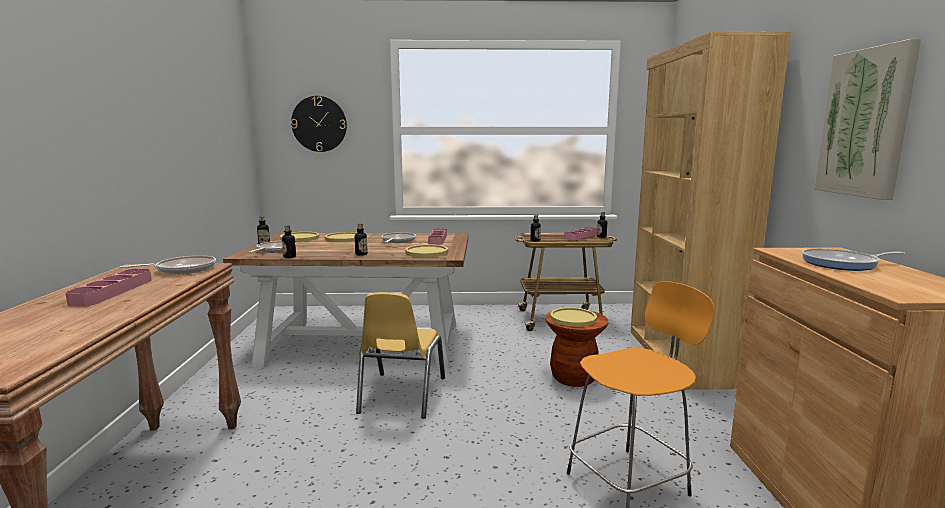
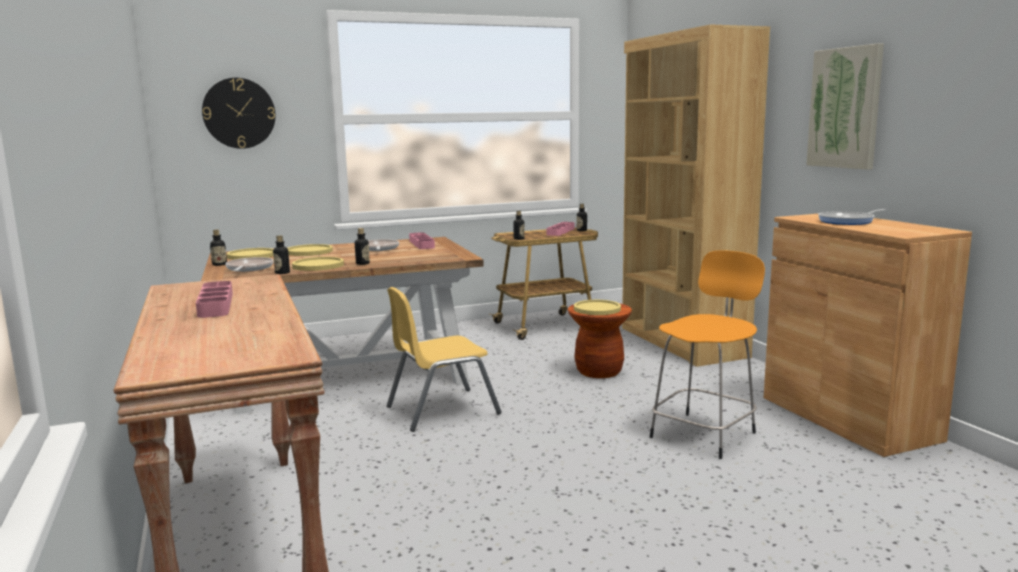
camera: 20 degrees left, 0 degrees up
(182, 269) = (240, 283): frying pan -> none
(401, 395) = (441, 410): yellow chair -> yellow chair turned 75 degrees clockwise
(426, 252) = (432, 256): yellow plate -> yellow plate (318, 265)

